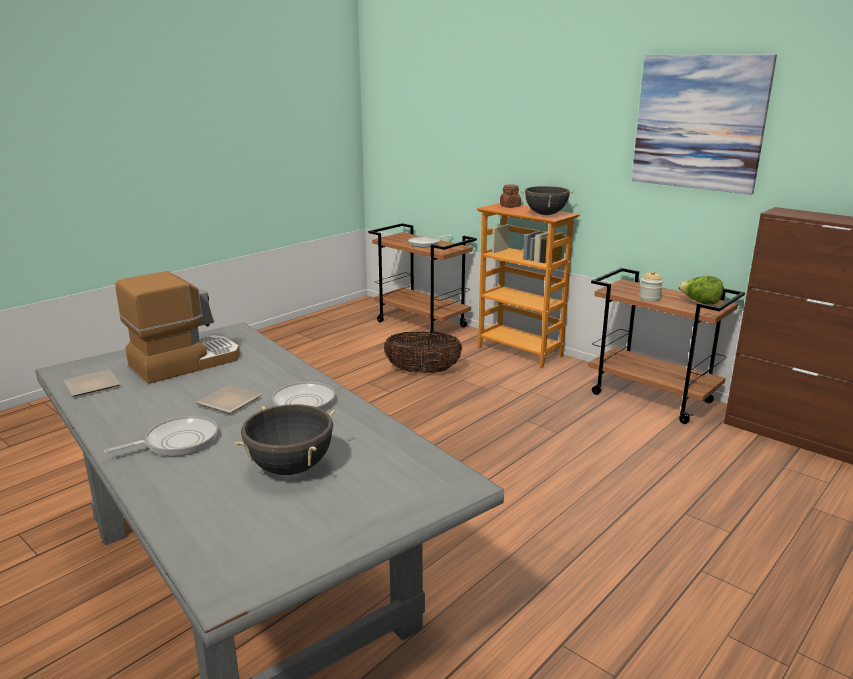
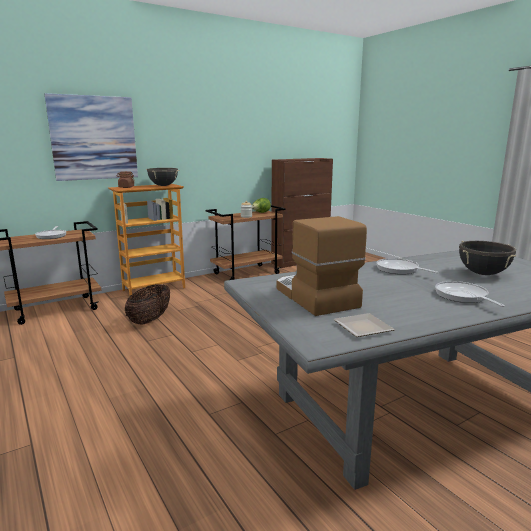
camera: 75 degrees left, 5 degrees down
(229, 401) = (395, 284): plate -> none
(699, 122) = (230, 121): picture -> picture (94, 138)

